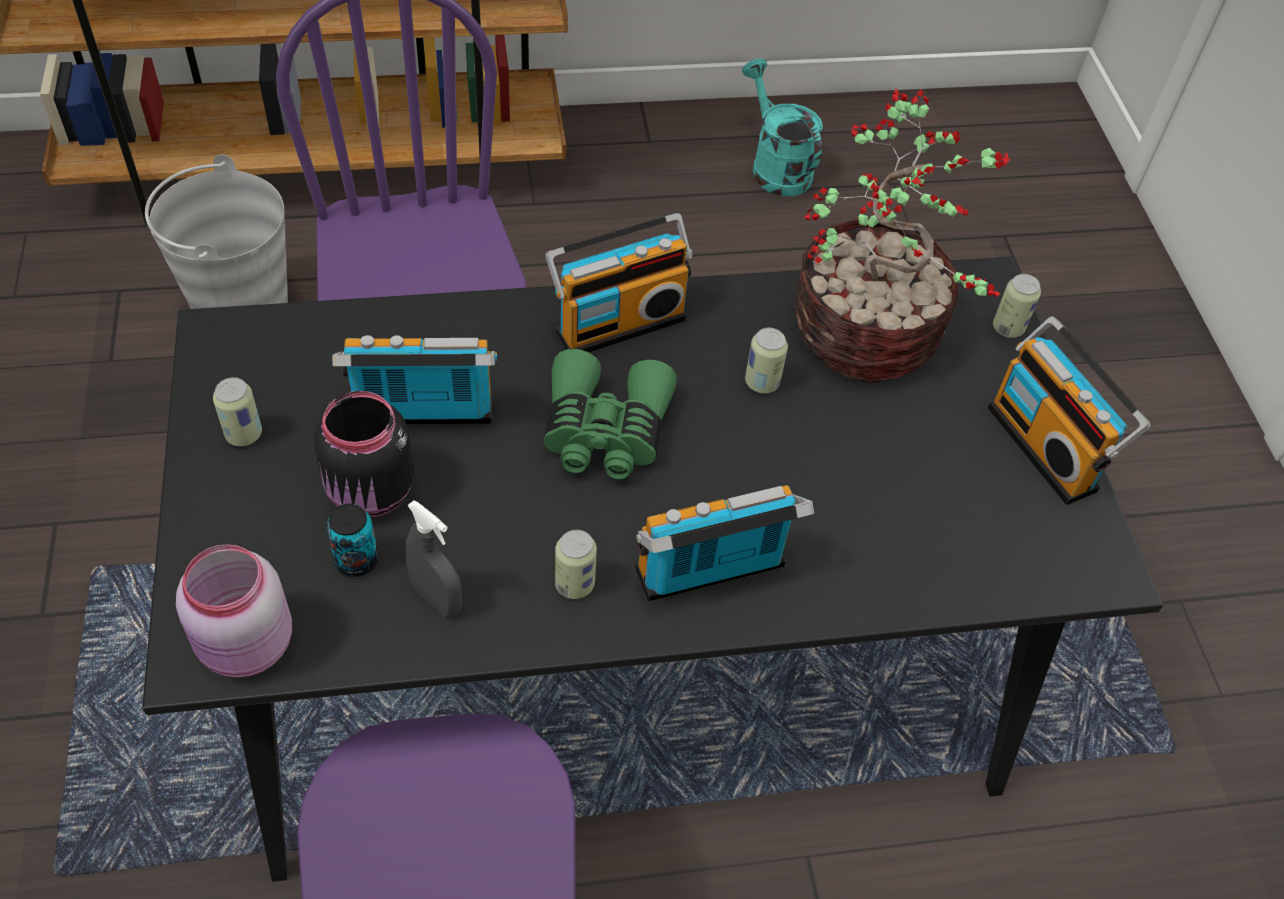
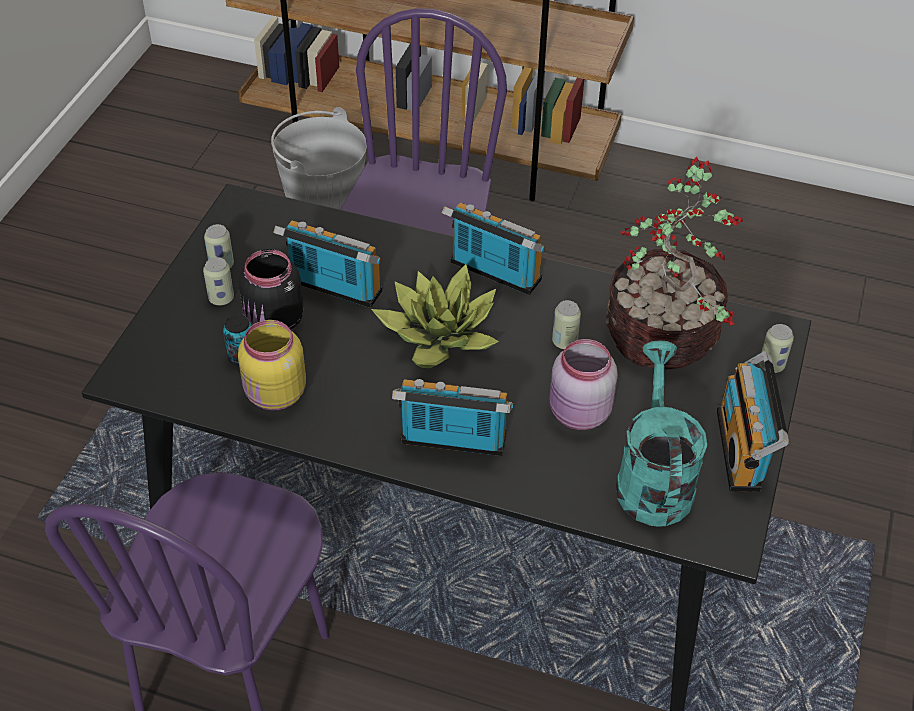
camera: 30 degrees right, 5 degrees down
(246, 647) = (153, 381): pink jar -> pink jar (578, 414)
(437, 599) = (275, 395): grey spray bottle -> yellow jar
(574, 584) = (362, 417): can -> can (221, 298)
(605, 431) = (439, 336): green binoculars -> potted plant
(618, 322) = (492, 274): radio -> radio turned 150 degrees counterclockwise
(775, 166) = (773, 235): turquoise watering can -> turquoise watering can (652, 477)

